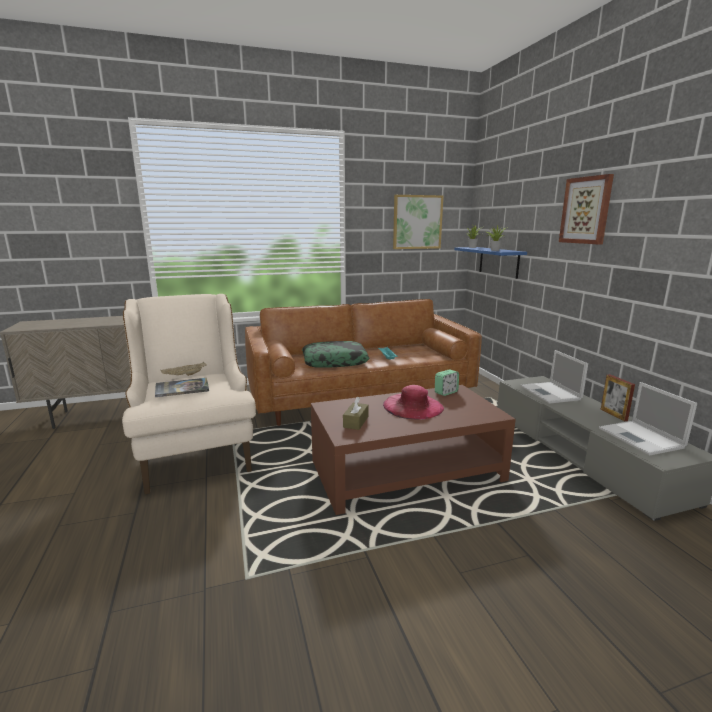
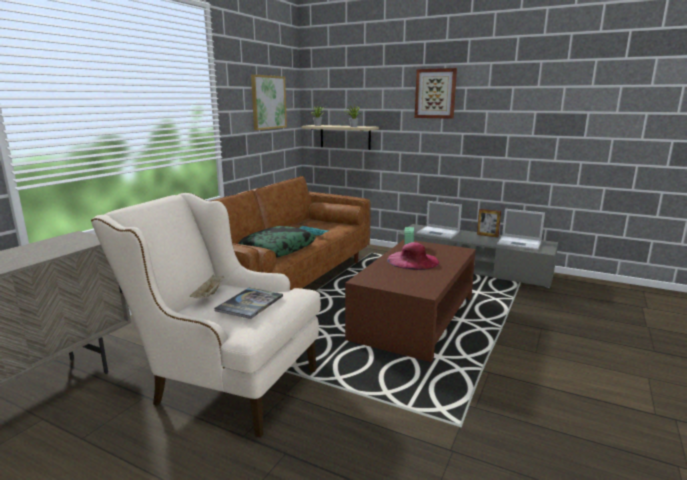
camera: 45 degrees left, 0 degrees up
(356, 422) = (408, 282): brown tissue box -> none
(498, 262) = (345, 137): blue shelf -> beige shelf

